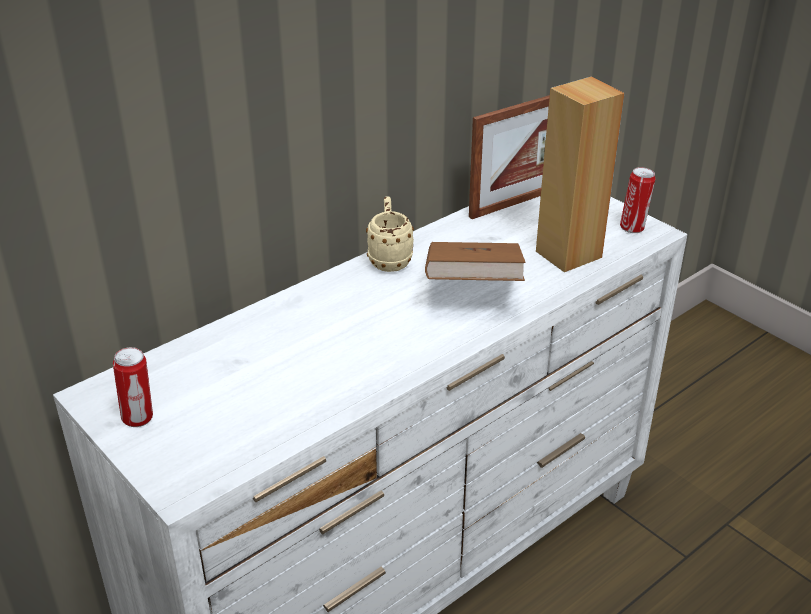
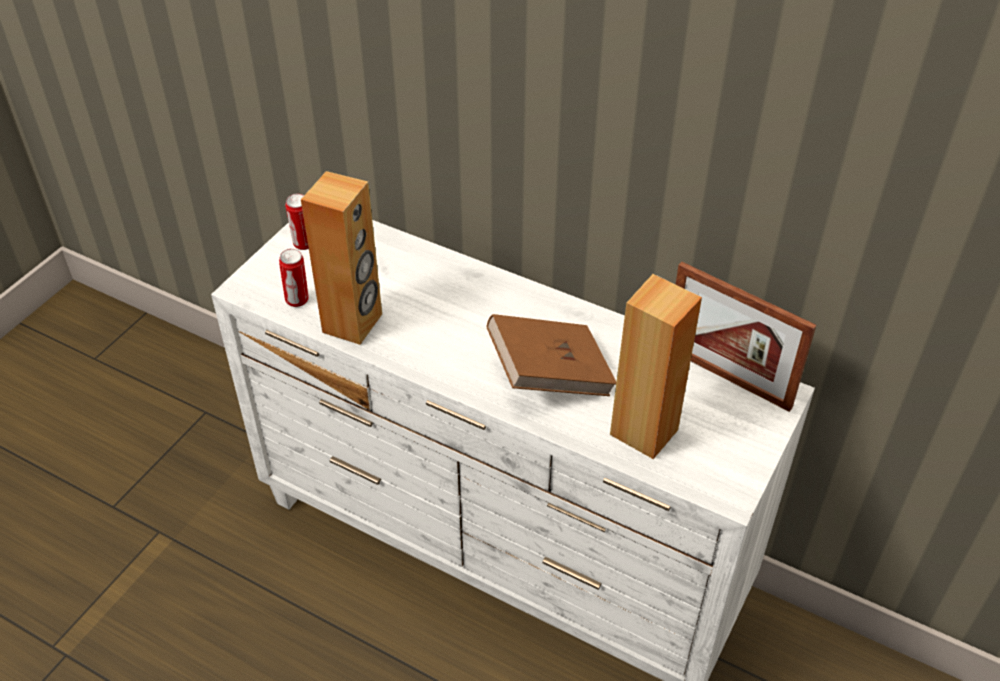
camera: 70 degrees right, 10 degrees up
(315, 402) = (353, 323): none -> brown speaker
(389, 259) = (564, 311): beige mug -> none
(633, 228) = (728, 476): can -> can (297, 300)

